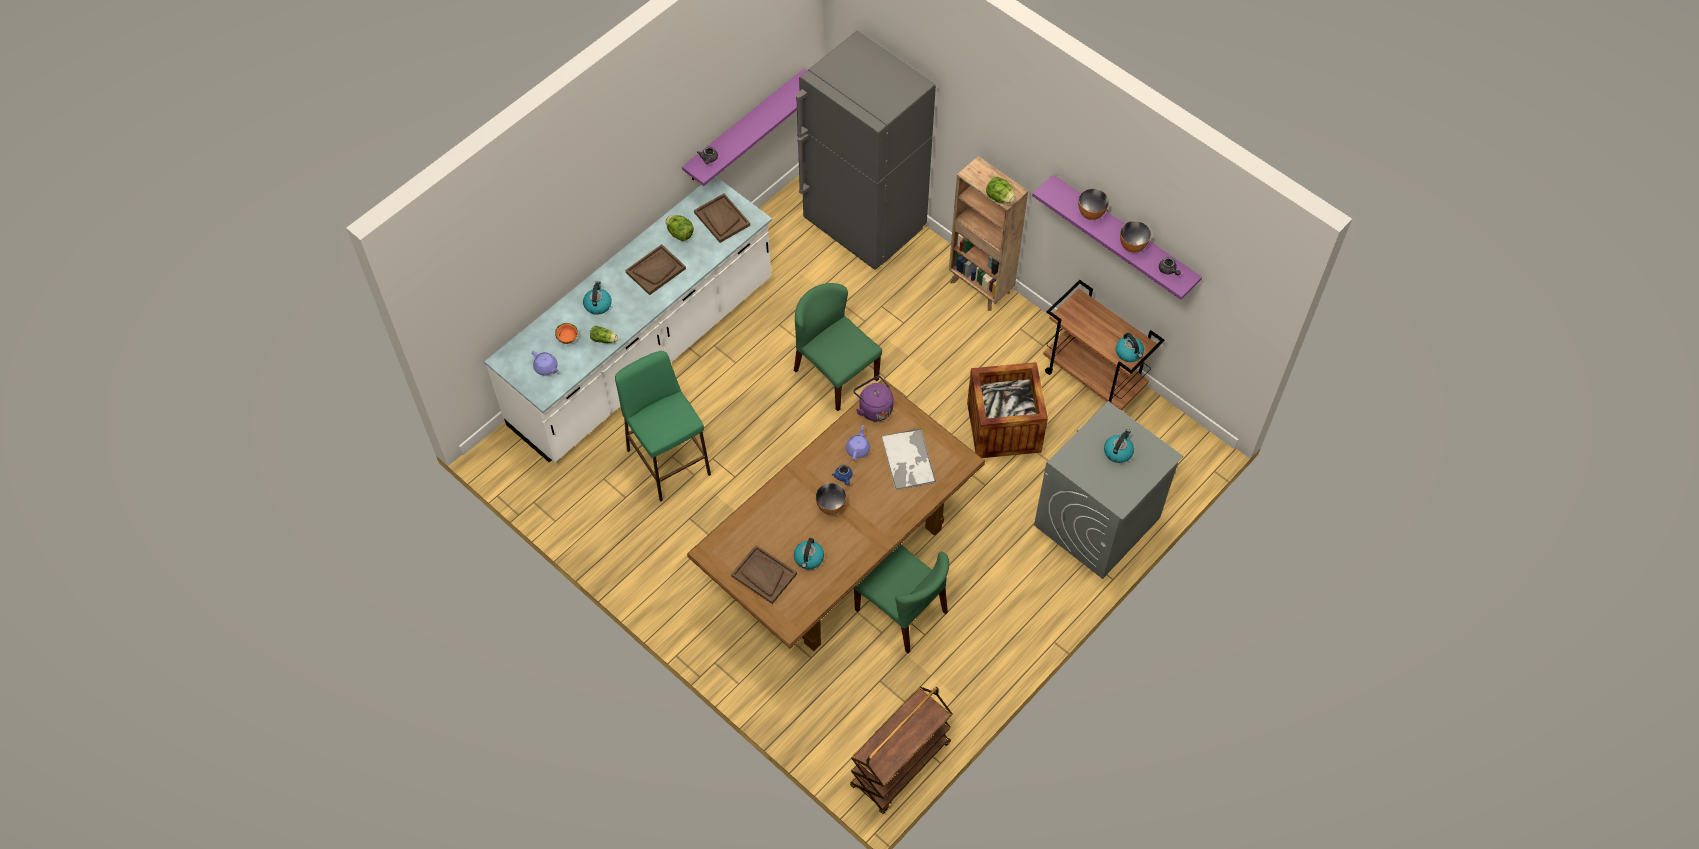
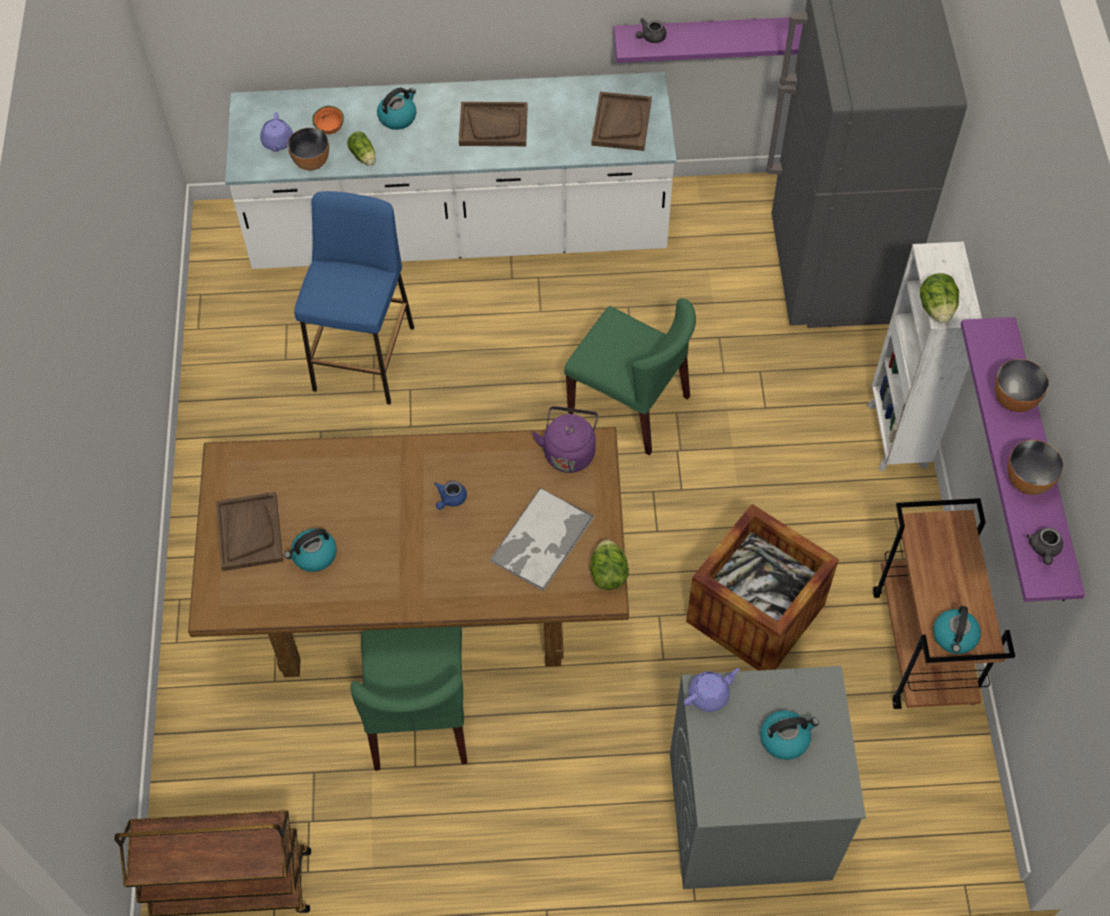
camera: 45 degrees right, 0 degrees up
(668, 461) = (364, 357): green stool -> blue stool
(680, 234) = (560, 107): lettuce -> lettuce (608, 574)
(830, 506) = (401, 519): bowl -> bowl (311, 162)
(835, 374) = (630, 404): green chair -> green chair turned 120 degrees clockwise
(858, 449) = (501, 481): purple teapot -> purple teapot (709, 695)
(980, 288) = (896, 437): brown bookcase -> white bookcase

